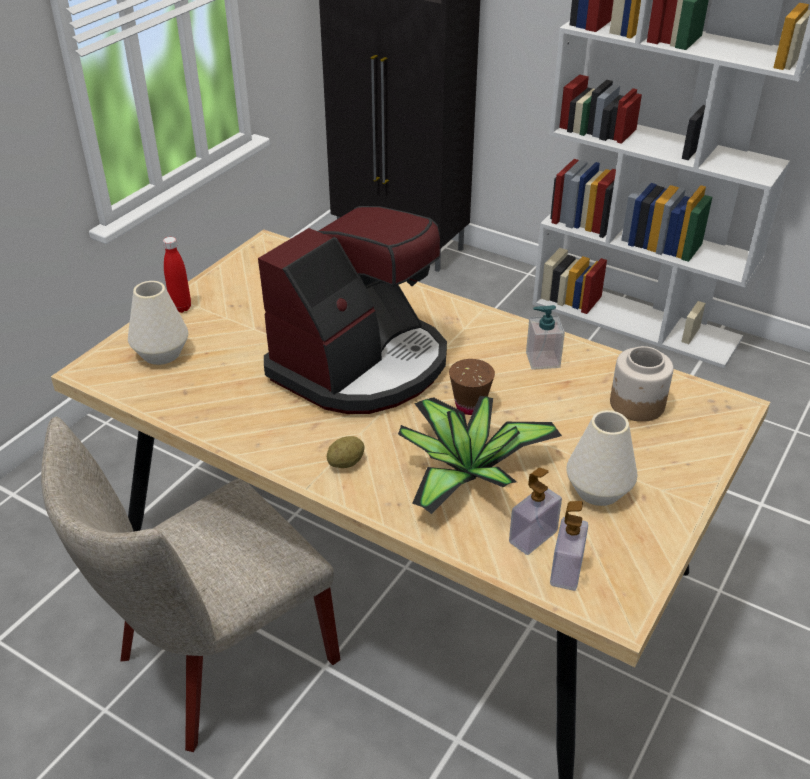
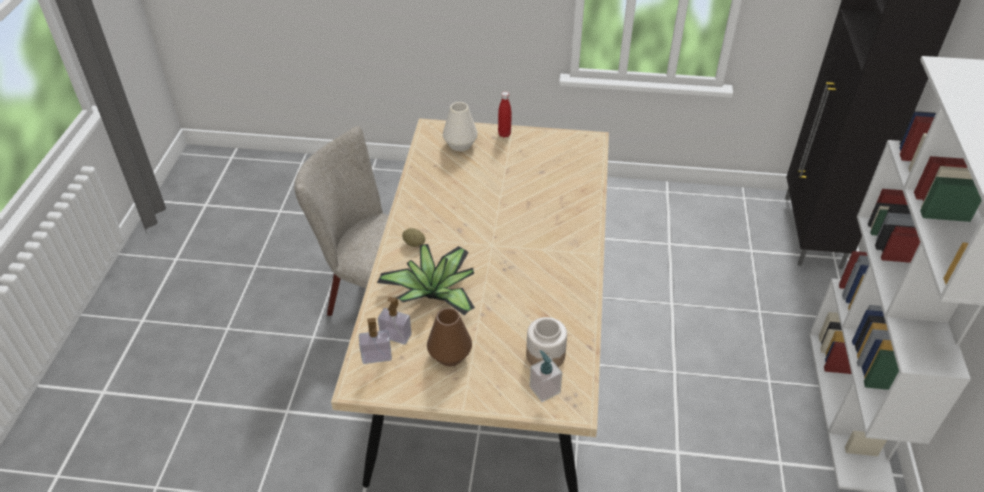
camera: 65 degrees right, 5 degrees up
(361, 365) = (501, 220): coffee machine -> none
(470, 406) = (492, 277): brown cup -> none
(542, 360) = (561, 297): soap dispenser -> soap dispenser (544, 389)
(598, 490) = (449, 355): white vase -> brown vase

